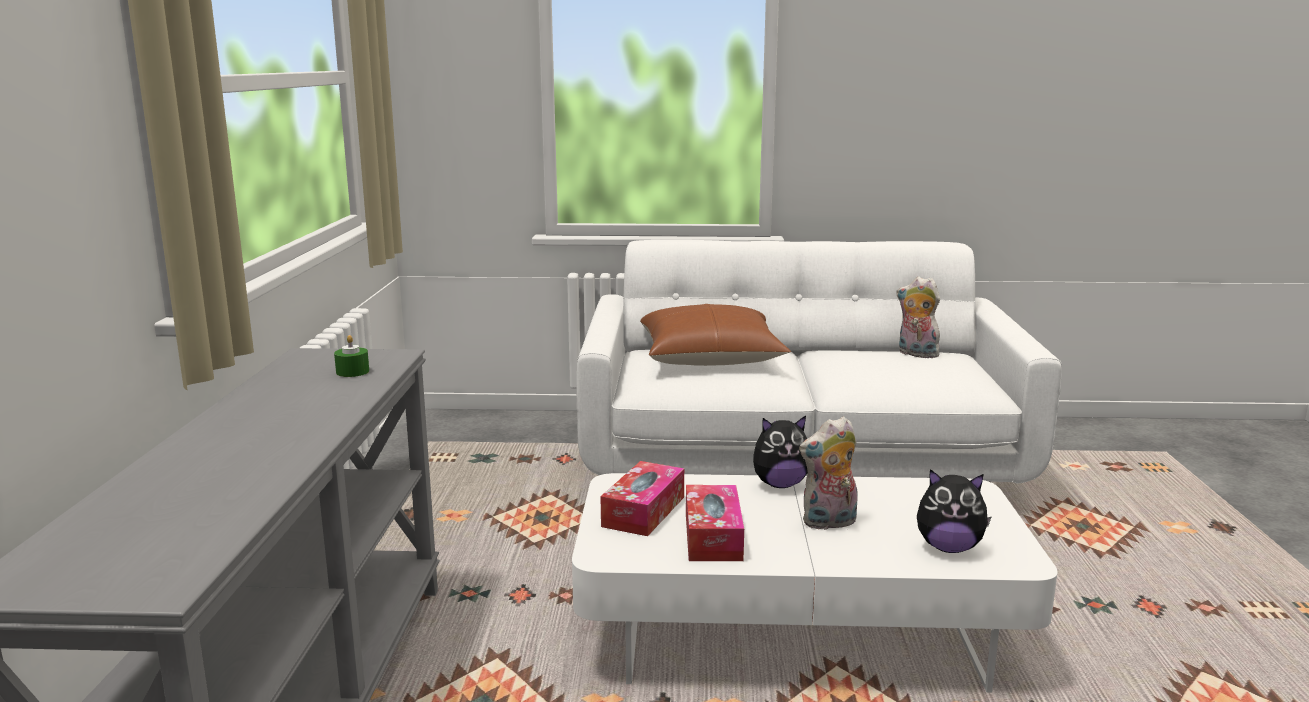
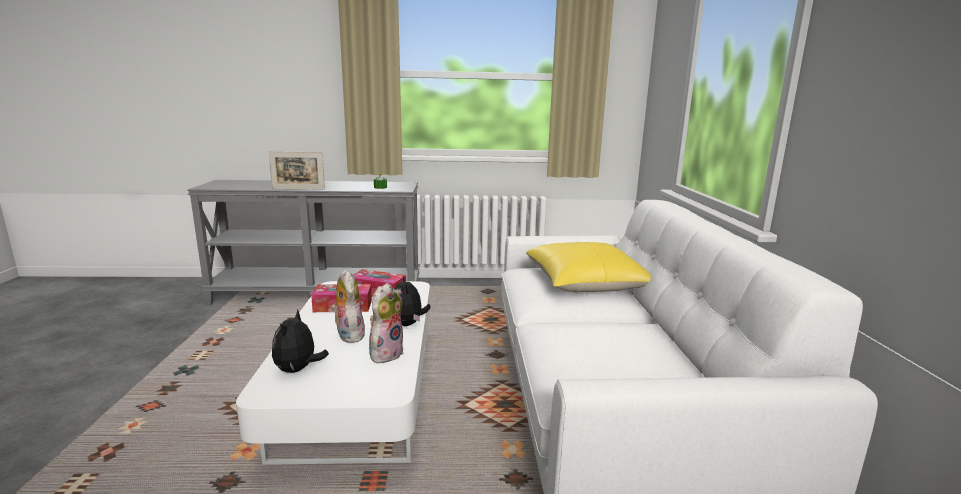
camera: 85 degrees right, 0 degrees up
(317, 443) = (298, 189): none -> picture frame
(710, 358) = (584, 283): brown pillow -> yellow pillow
(915, 354) = (665, 364): plush toy -> plush toy (386, 353)

